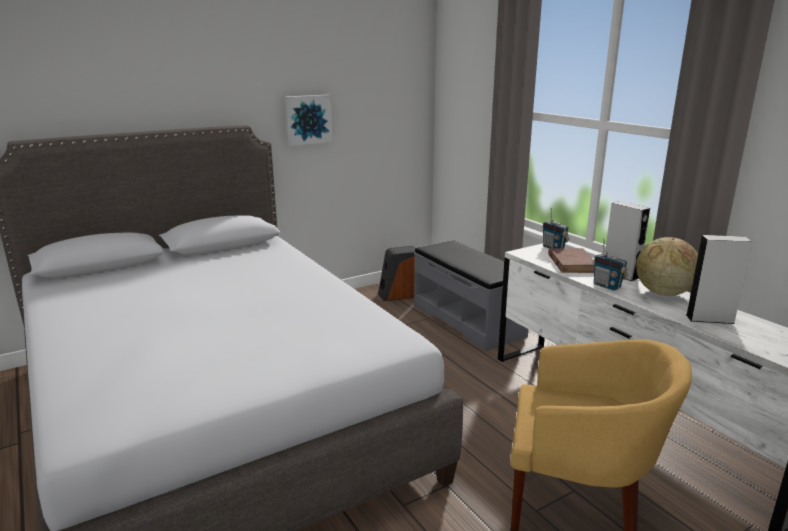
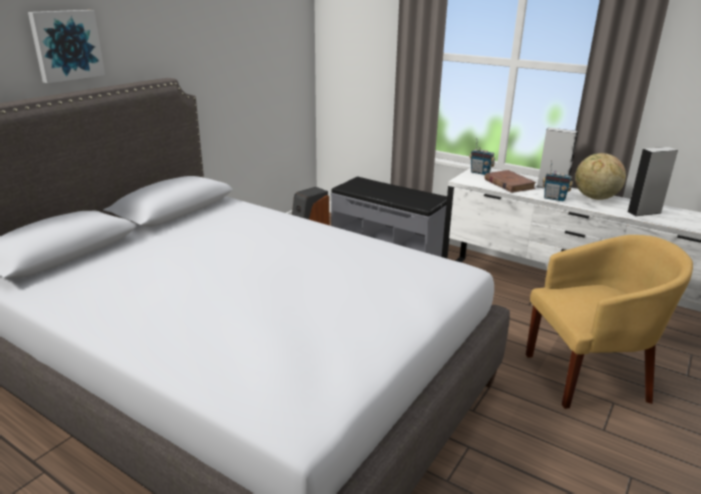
camera: 25 degrees left, 5 degrees up
(308, 119) = (218, 68): picture -> picture (66, 45)

